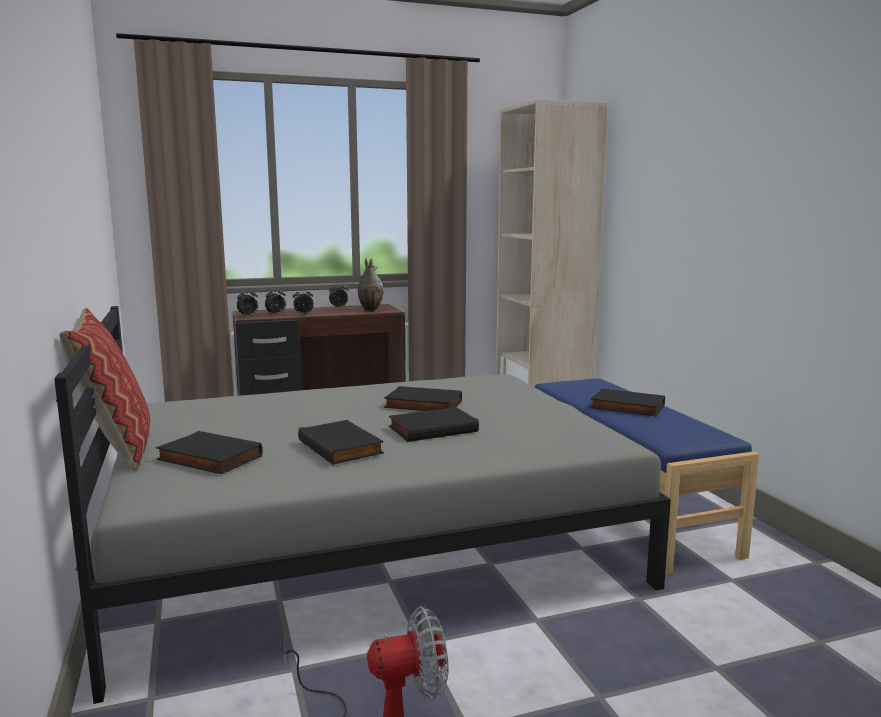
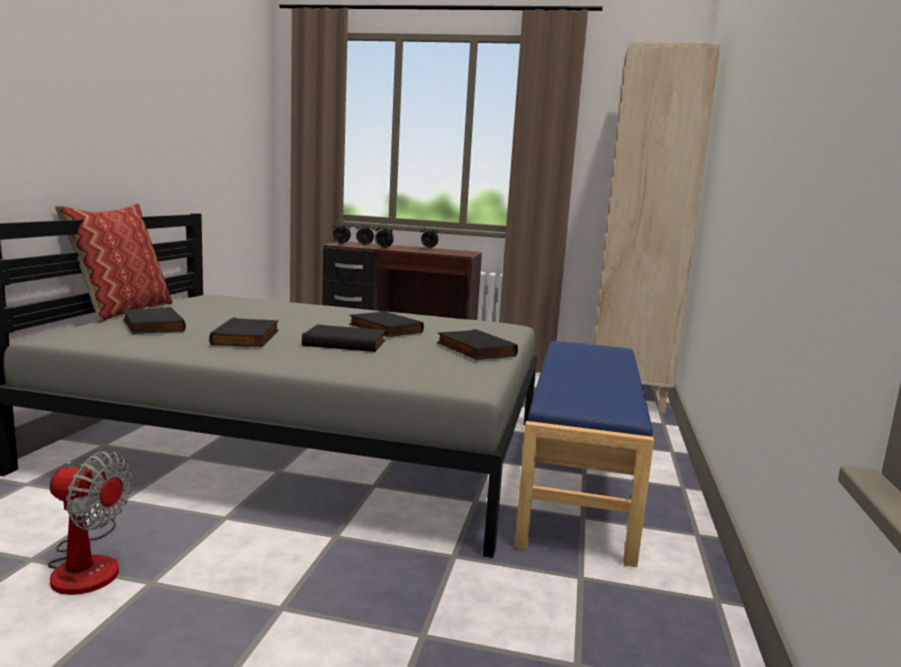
camera: 30 degrees right, 0 degrees up
(369, 310) = (445, 252): vase -> none
(626, 407) = (589, 372): black book -> black book (474, 349)

